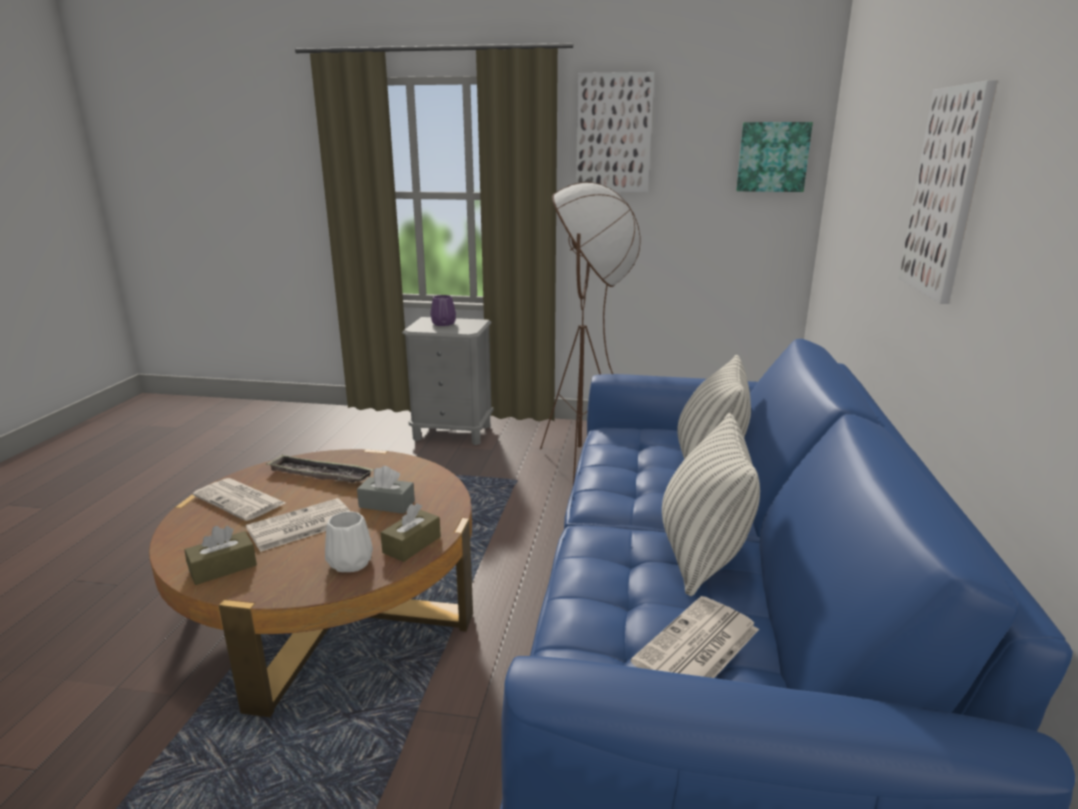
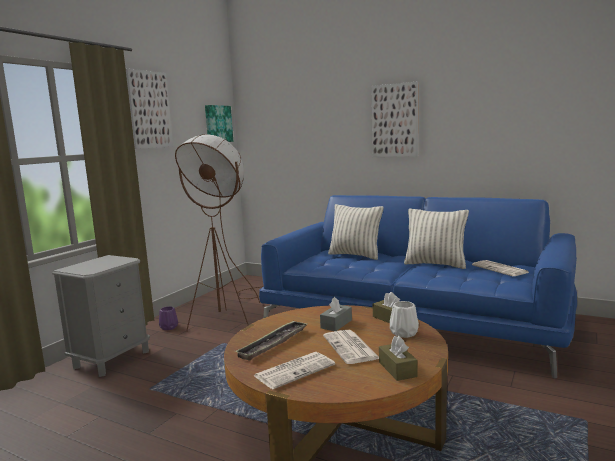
camera: 70 degrees left, 10 degrees down
(443, 323) = (93, 264): purple vase -> purple vase (169, 327)

